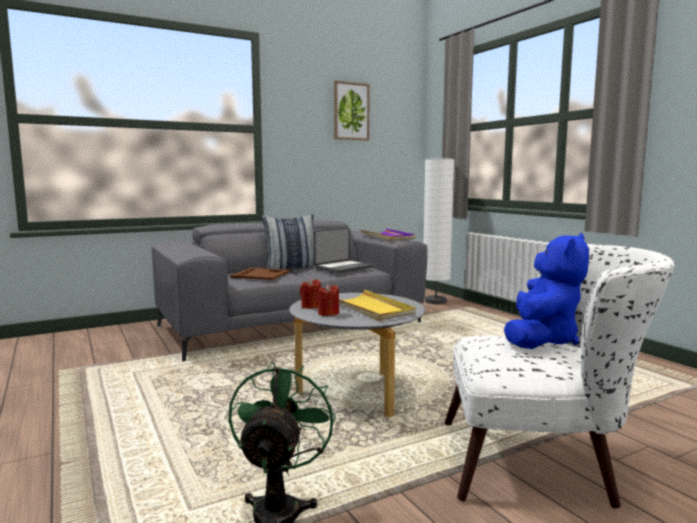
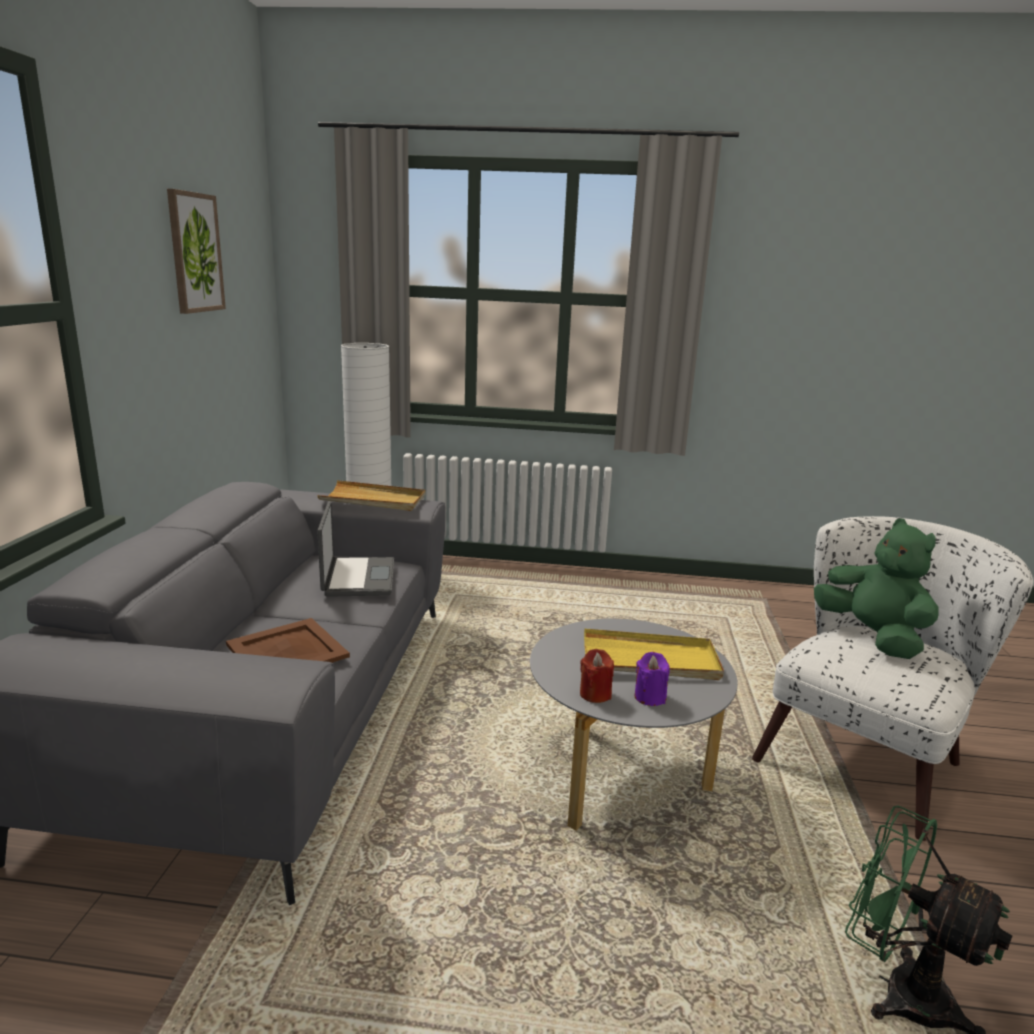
camera: 55 degrees left, 10 degrees up
(292, 268) = (269, 608): pillow -> none
(328, 313) = (650, 697): red candle -> purple candle
(387, 237) = (373, 500): purple tray -> beige tray
(541, 340) = (872, 637): blue plush toy -> green plush toy

